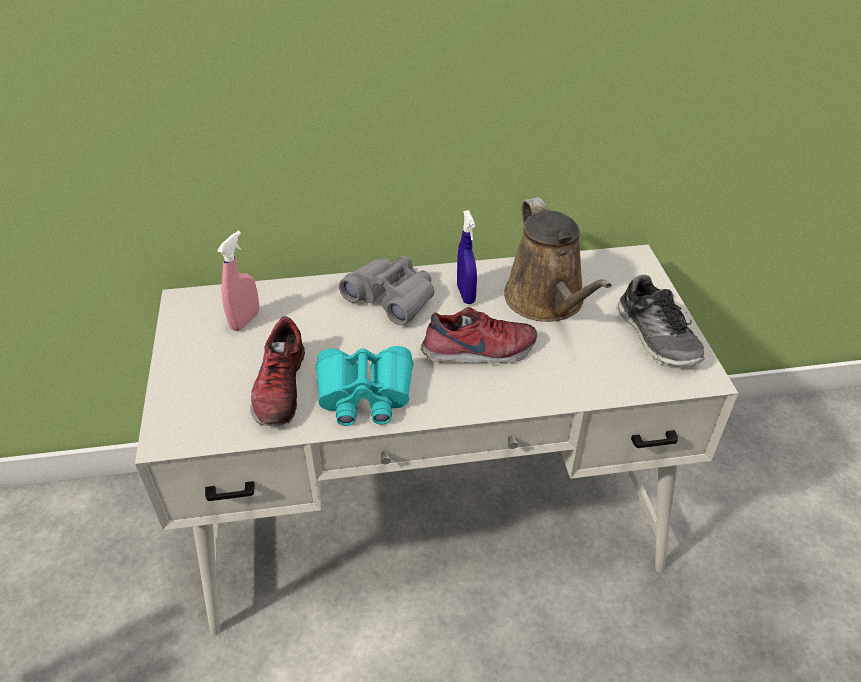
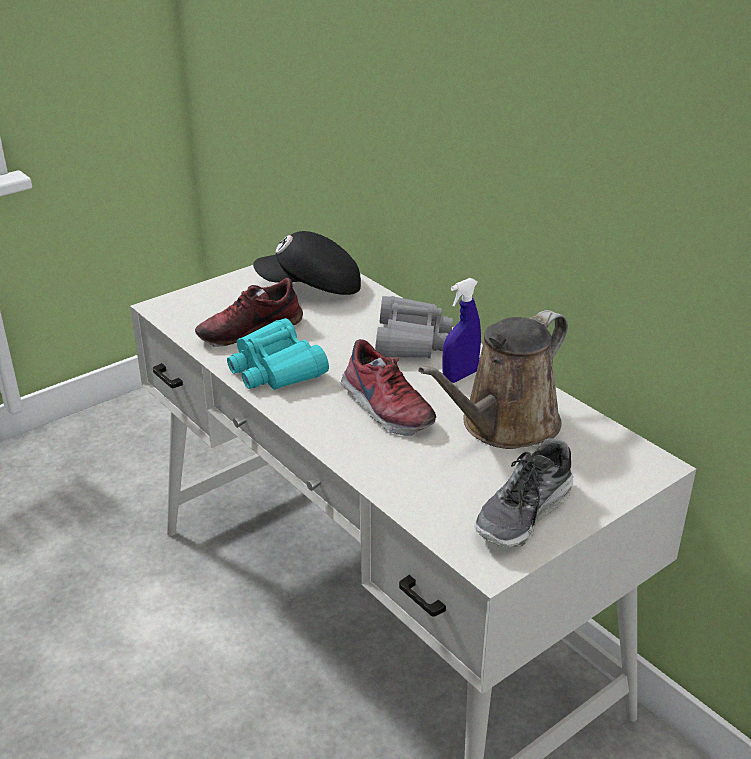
camera: 60 degrees right, 10 degrees down
(245, 320) = (310, 288): pink spray bottle -> black cap

